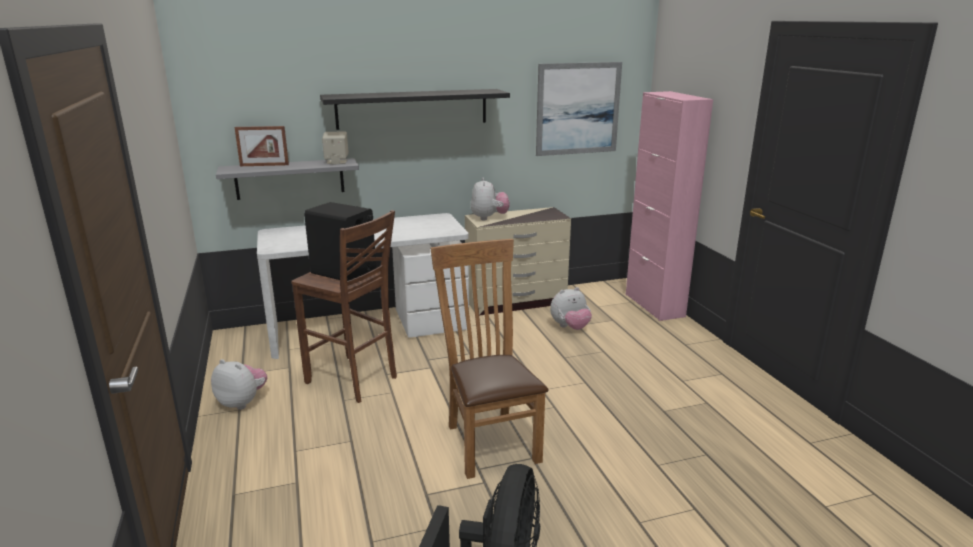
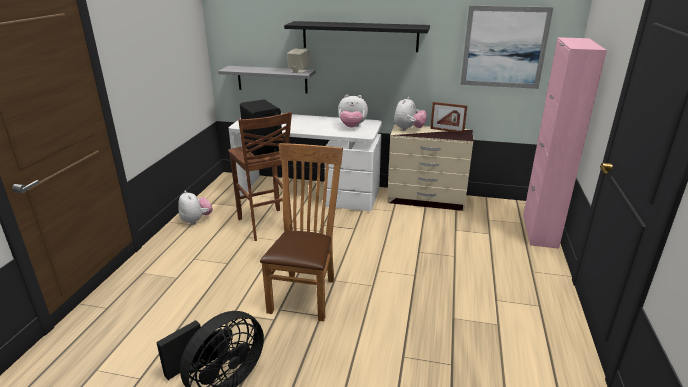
camera: 30 degrees right, 5 degrees up
(264, 165) = (253, 68): picture frame -> picture frame (447, 130)
(570, 327) = (447, 230): plush toy -> plush toy (352, 127)

